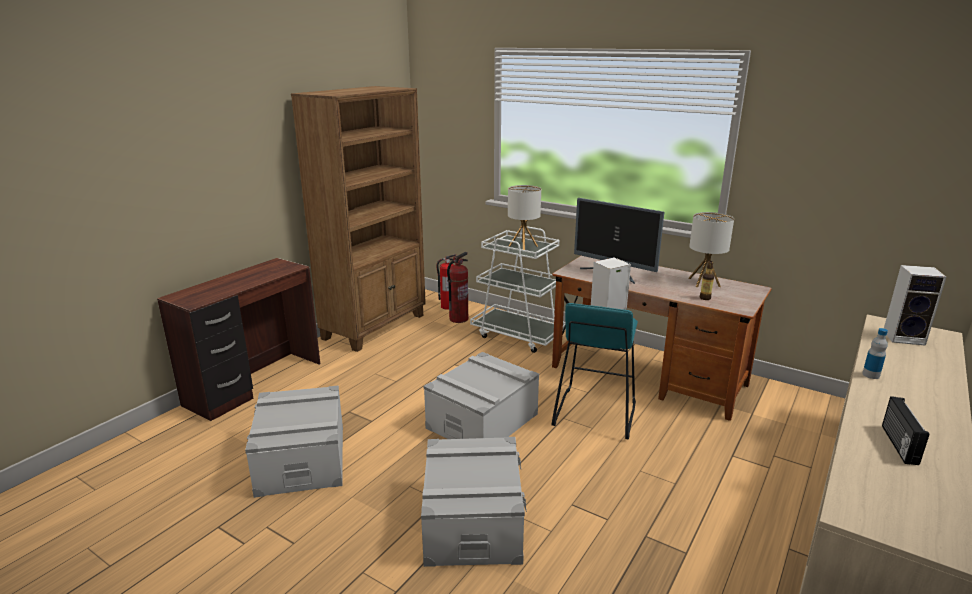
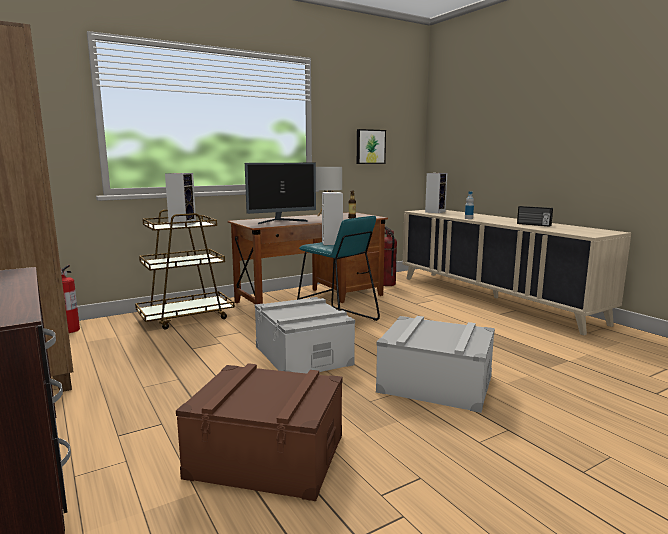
camera: 65 degrees left, 10 degrees down
(302, 459) = (267, 455): grey storage box -> brown storage box
(458, 319) = (107, 331): fire extinguisher -> fire extinguisher (387, 284)
(518, 335) = (186, 317): white cart -> brown cart
(523, 246) = (182, 224): table lamp -> speaker
(849, 191) = (370, 146): none -> picture

